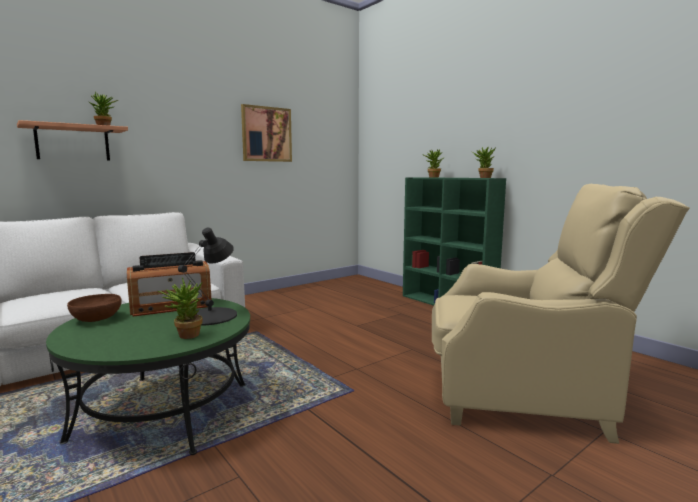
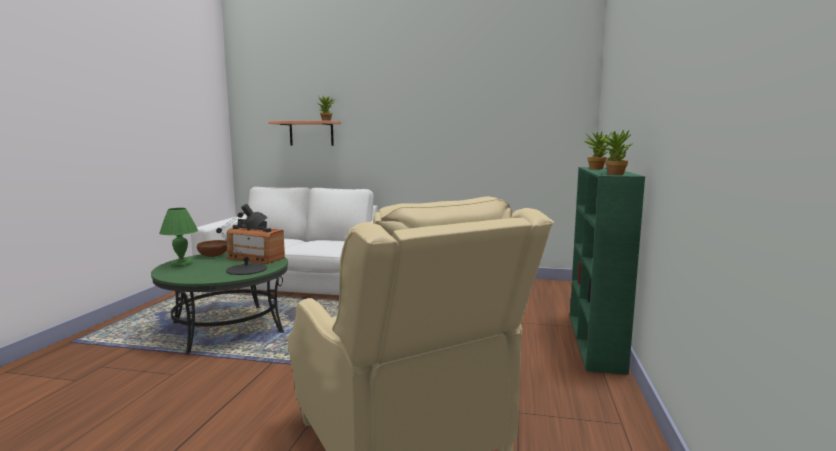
camera: 50 degrees right, 0 degrees up
(93, 339) = (181, 265): none -> green table lamp
(185, 335) = (204, 275): potted plant -> none
(266, 134) = (469, 117): picture -> none

